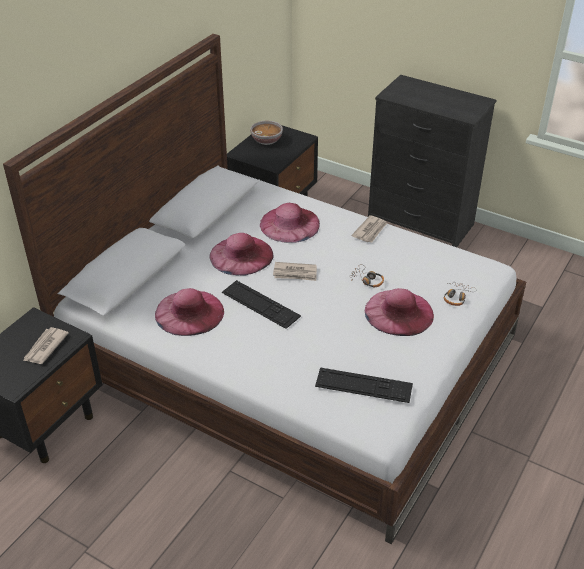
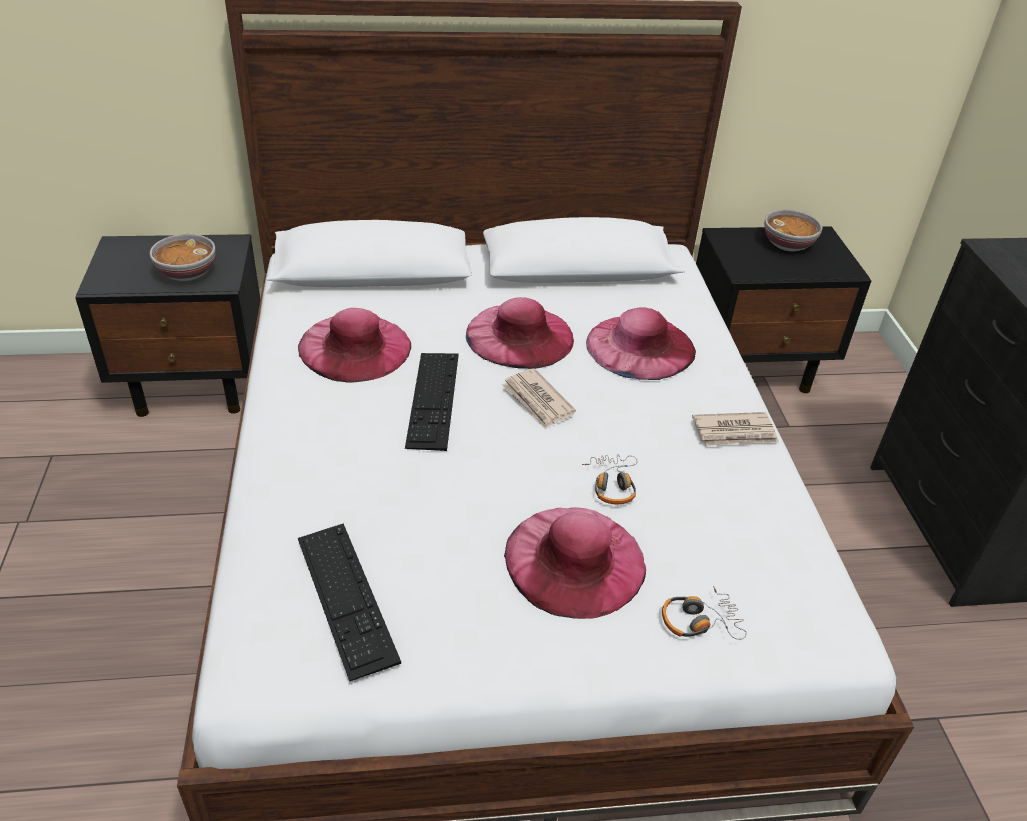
camera: 50 degrees right, 0 degrees up
(45, 347) = (186, 273): newspaper -> bowl

